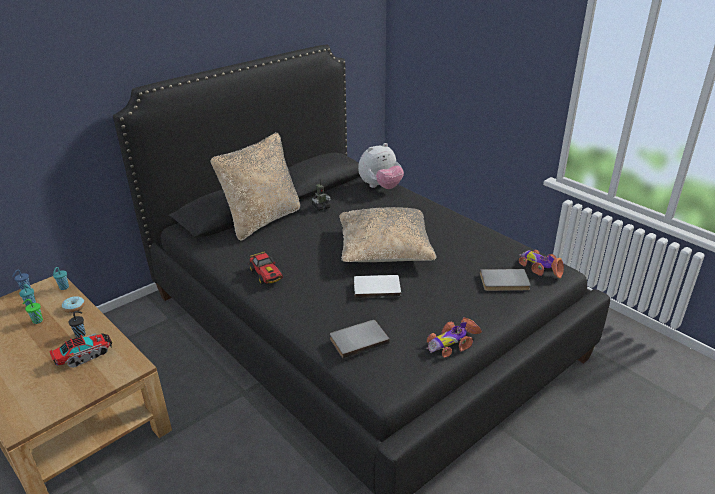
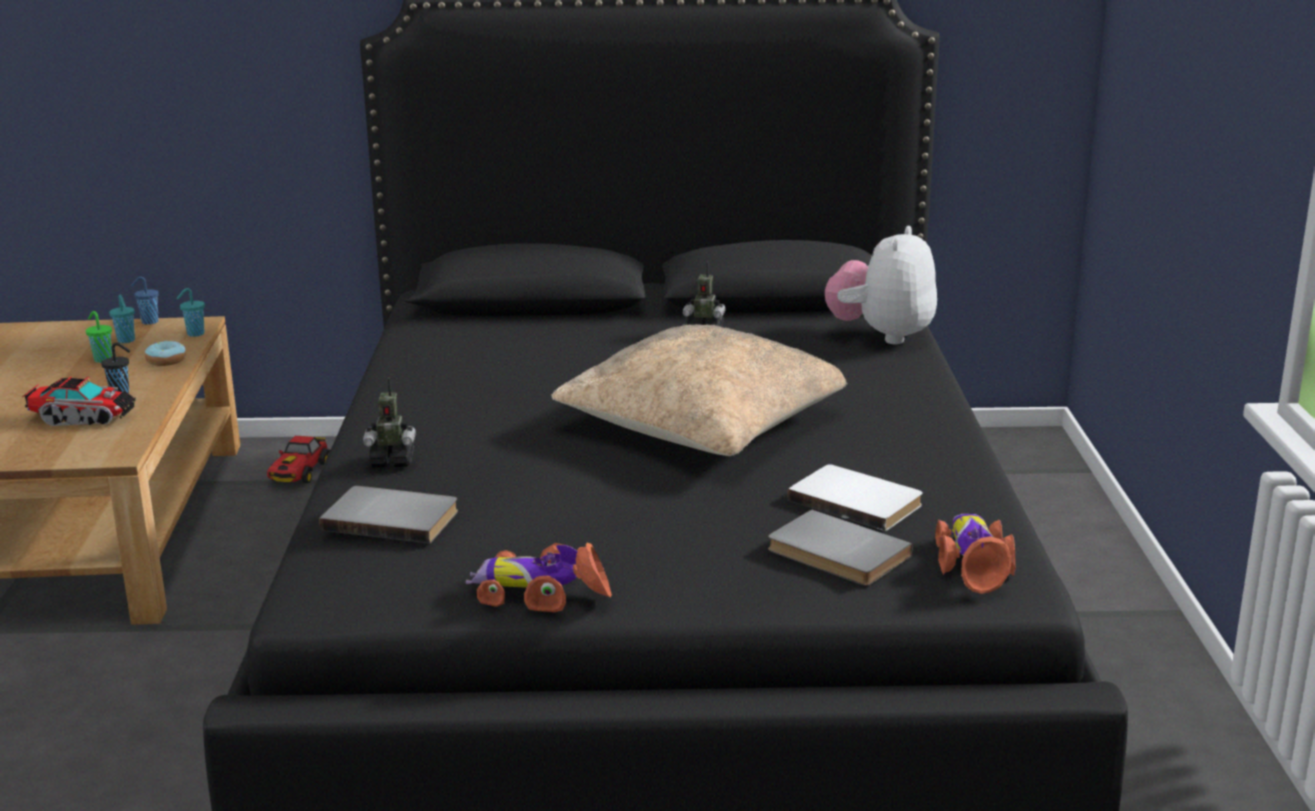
camera: 40 degrees right, 10 degrees down
(264, 221) = (567, 322): beige pillow -> none
(266, 275) = (430, 390): toy car -> toy car (299, 473)
(310, 315) = (392, 461): none -> toy robot
(376, 287) = (565, 466): white book -> white book (857, 501)
(380, 187) = (882, 336): plush toy -> plush toy turned 105 degrees clockwise

